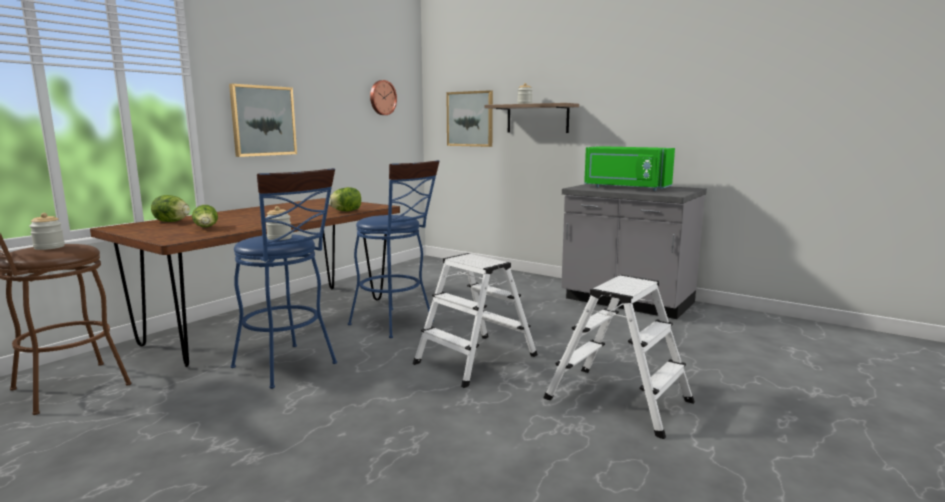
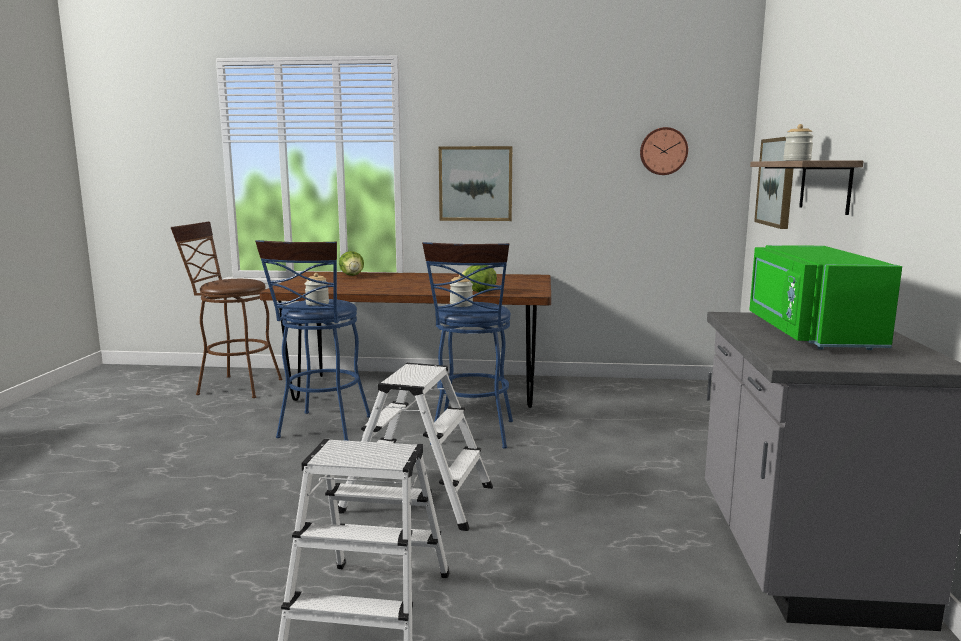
camera: 60 degrees right, 0 degrees up
(49, 247) = (235, 280): jar -> jar (461, 305)
(206, 228) = (337, 285): lettuce -> none

